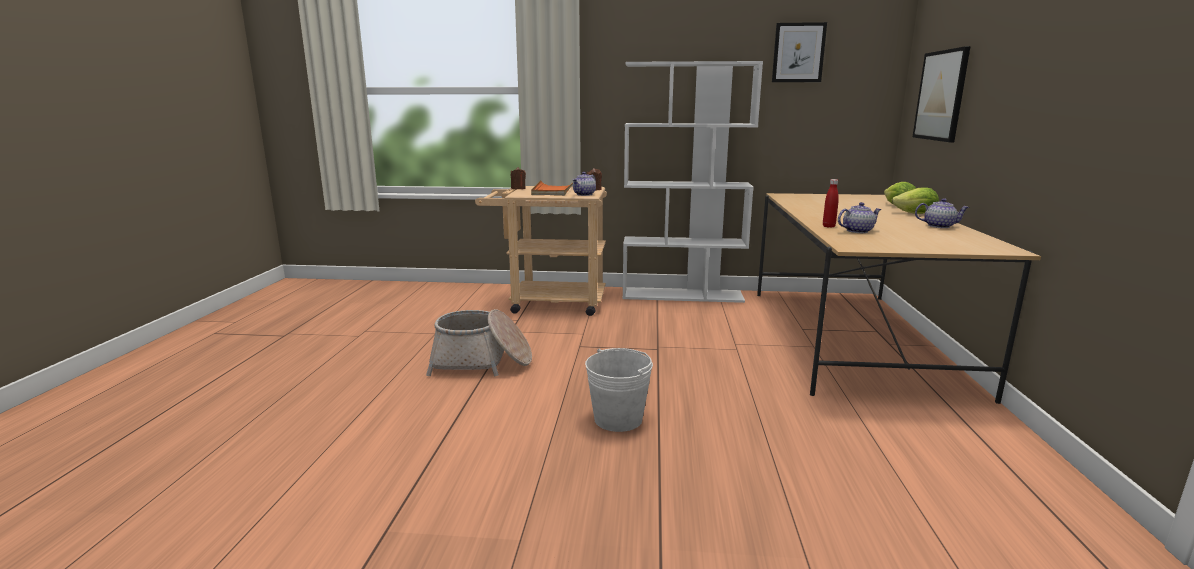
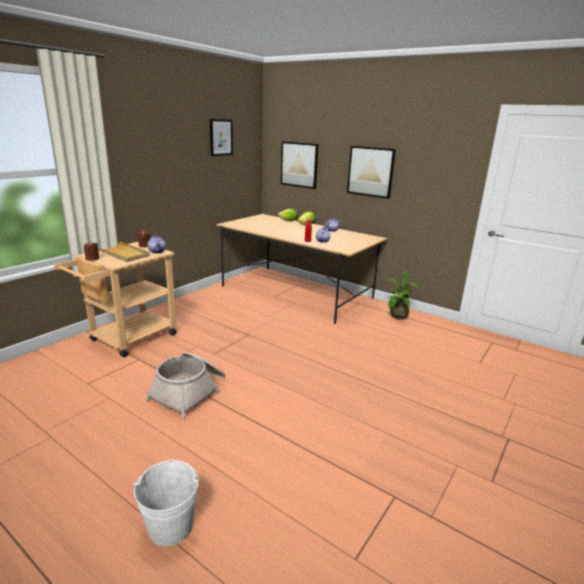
camera: 60 degrees left, 5 degrees up
(553, 190) = (123, 254): orange tray -> beige tray
(618, 419) = (310, 373): white bucket -> white bucket (170, 526)
(683, 295) = (190, 300): white bookcase -> none
(981, 450) = (397, 316): none -> potted plant
(1038, 91) = (370, 171): none -> picture

